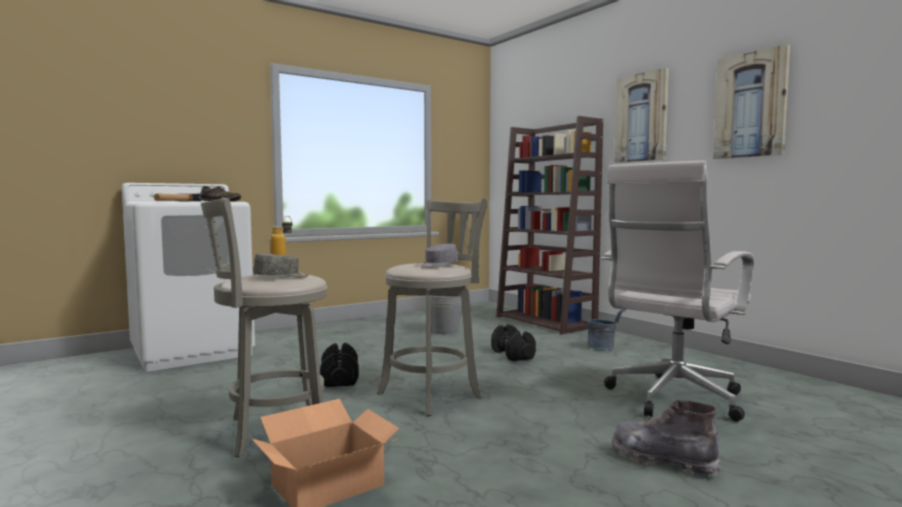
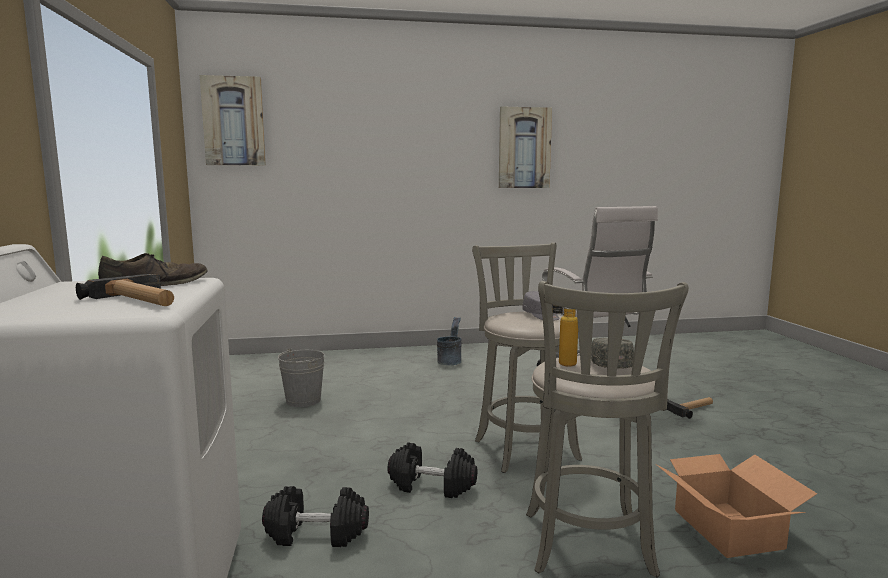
camera: 65 degrees left, 5 degrees up
(513, 355) = (434, 393): black dumbbell -> black dumbbell (317, 534)
(546, 322) = (339, 357): brown bookcase -> none
(641, 117) = (427, 144): picture -> picture (233, 121)
(663, 460) = (691, 408): grey boot -> hammer

